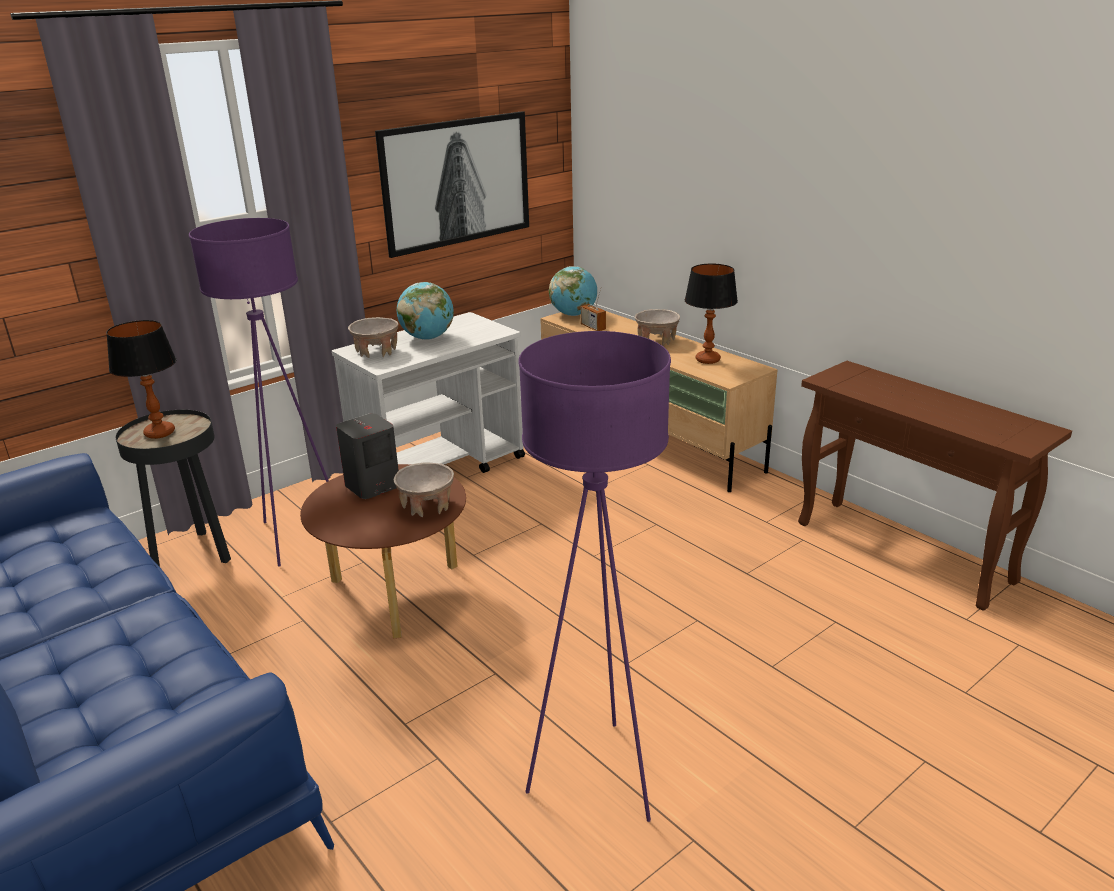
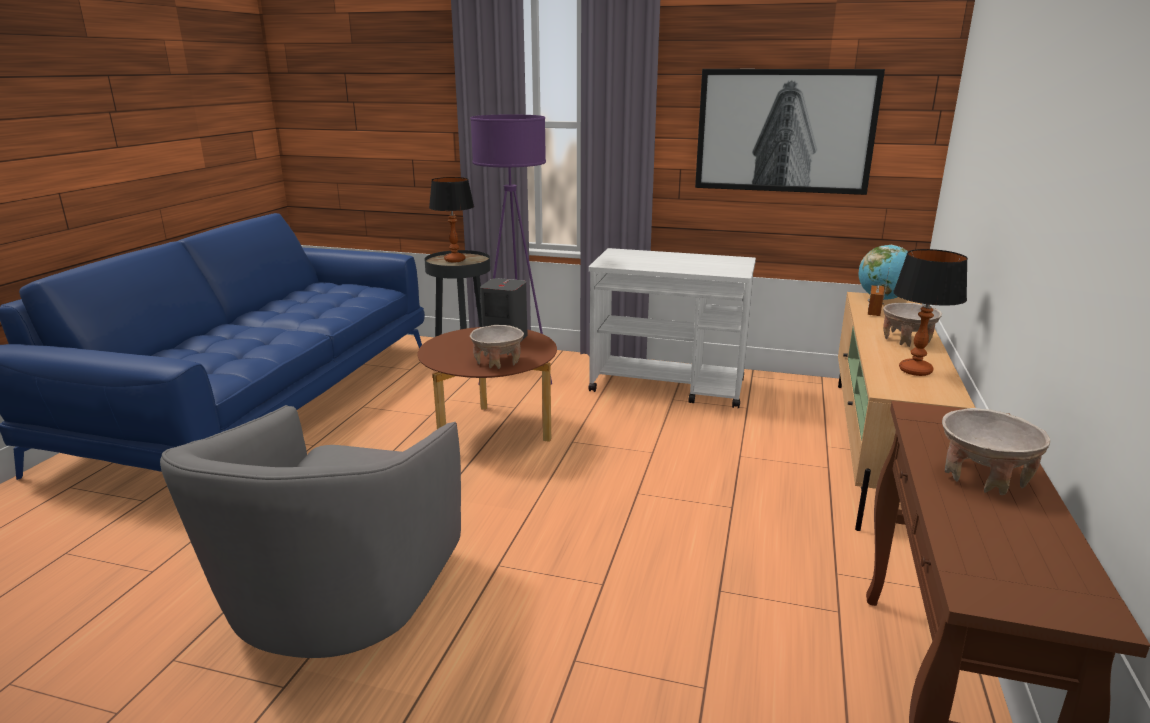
camera: 55 degrees right, 5 degrees down
(376, 352) = (625, 257): beige bowl -> beige bowl (983, 477)
(427, 338) = (678, 260): globe -> none
(597, 776) = (339, 601): purple floor lamp -> grey armchair

